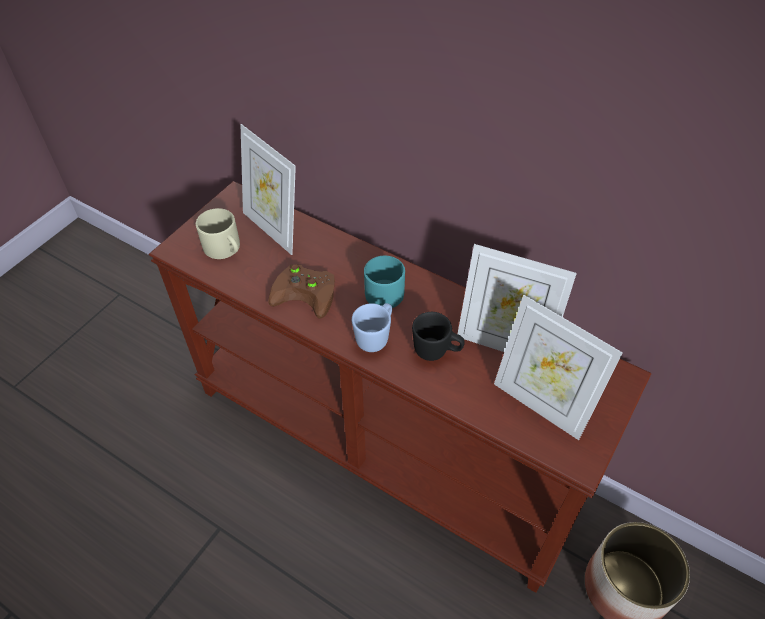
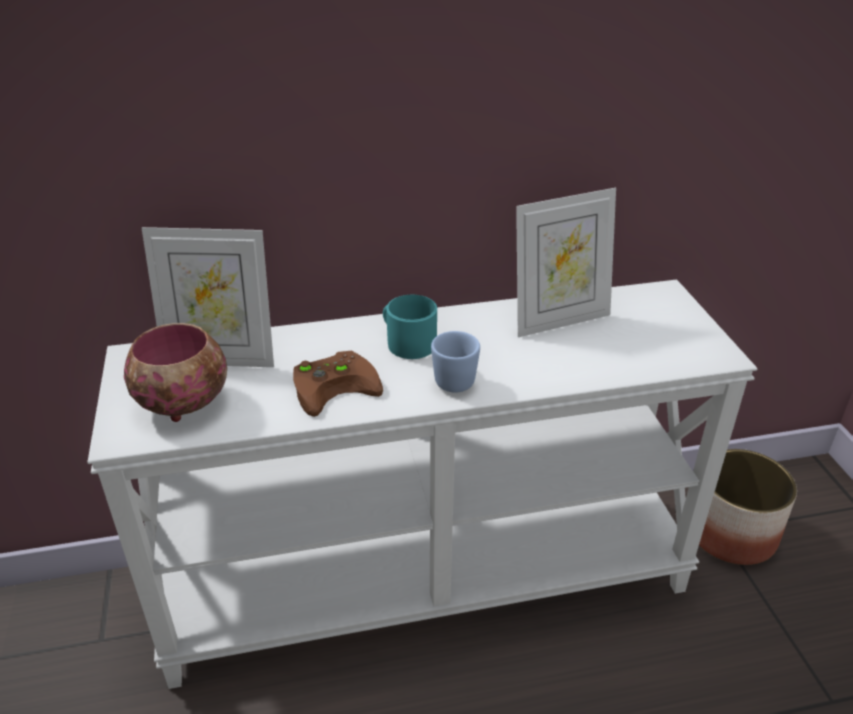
camera: 45 degrees left, 15 degrees down
(224, 248) = (185, 402): beige mug -> bowl
(385, 442) = (427, 578): brown console table -> white console table
(436, 351) = (518, 356): black mug -> none
(540, 404) = (643, 340): picture frame -> none

